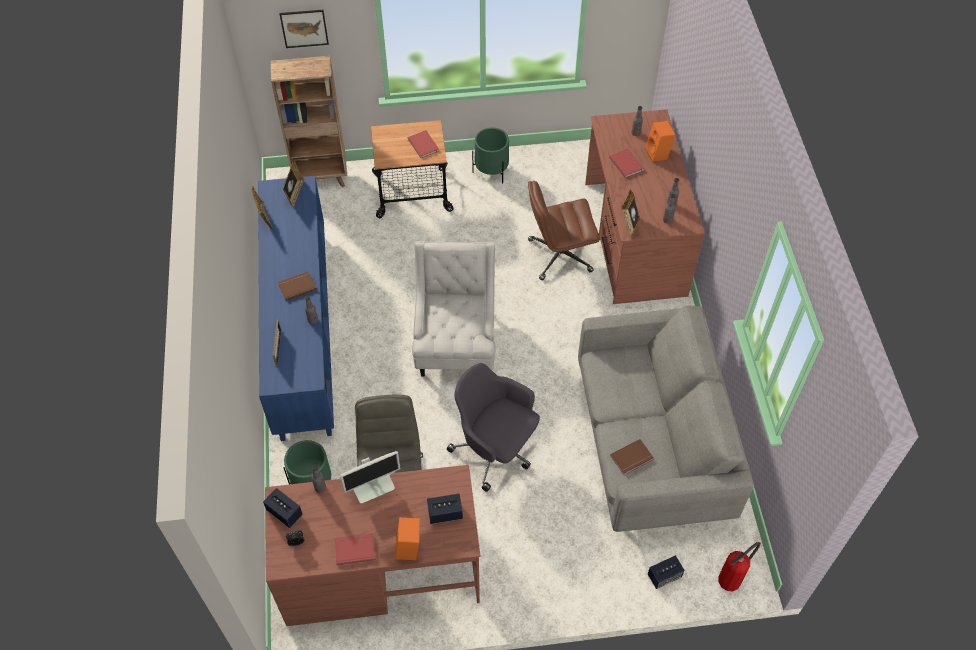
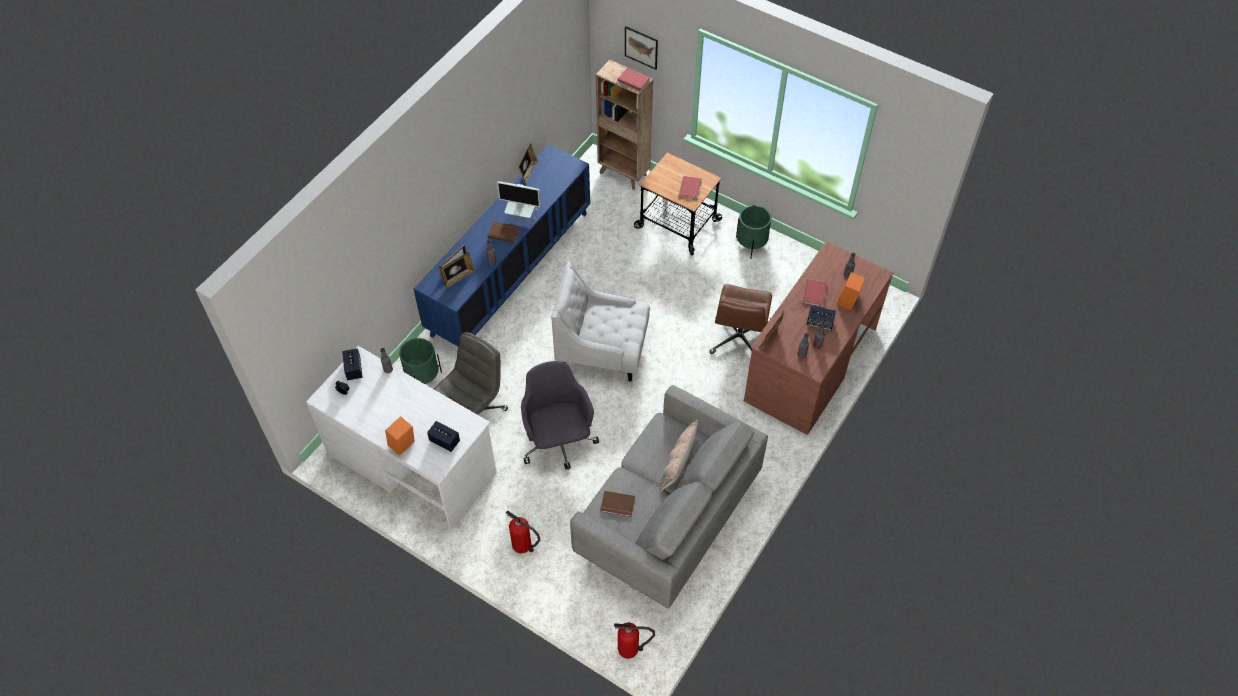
camera: 40 degrees right, 0 degrees up
(295, 193) = (563, 168): picture frame -> picture frame (458, 278)
(355, 548) = (372, 421): red book -> red book (634, 79)
(373, 491) = (416, 395): monitor -> monitor (522, 216)
(380, 570) = (411, 462): brown desk -> white desk
(456, 344) = (602, 351): white armchair -> white armchair turned 120 degrees counterclockwise
(556, 563) = (523, 545): none -> fire extinguisher
(559, 256) = (739, 339): brown office chair -> brown office chair turned 105 degrees counterclockwise
(644, 384) = (678, 463): none -> pillow
(664, 576) = (586, 610): speaker -> speaker (819, 323)

